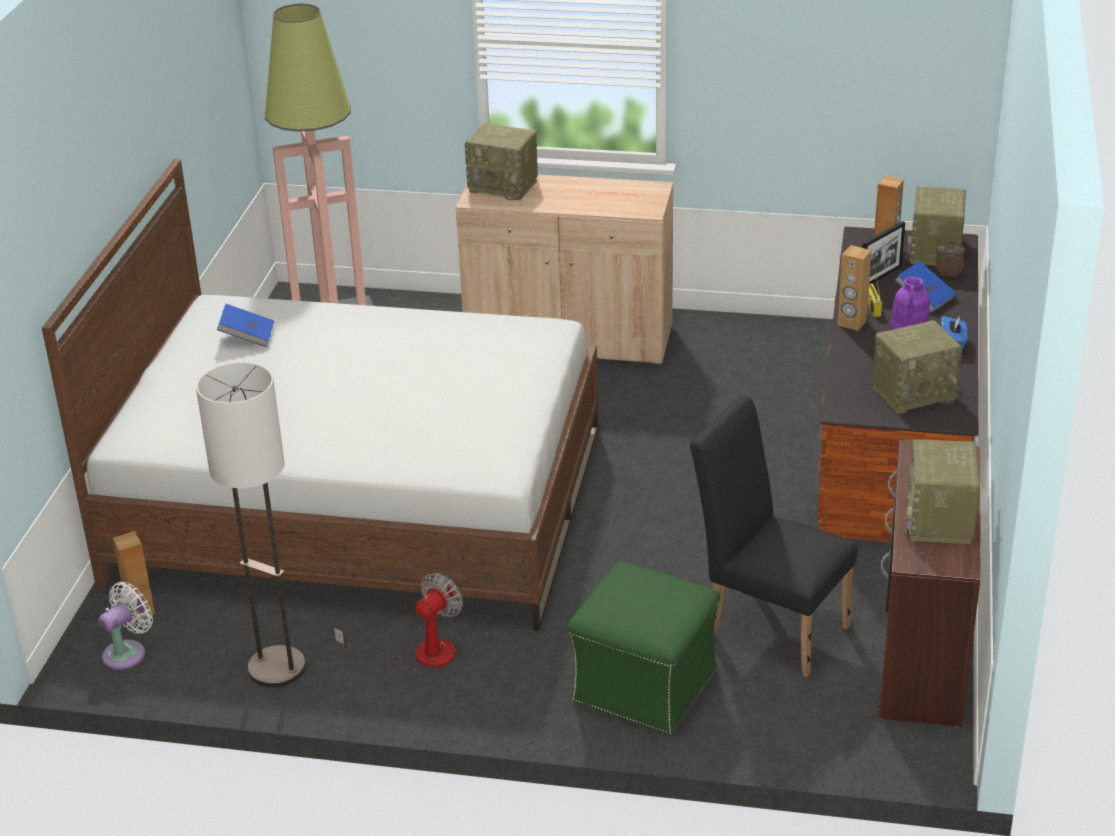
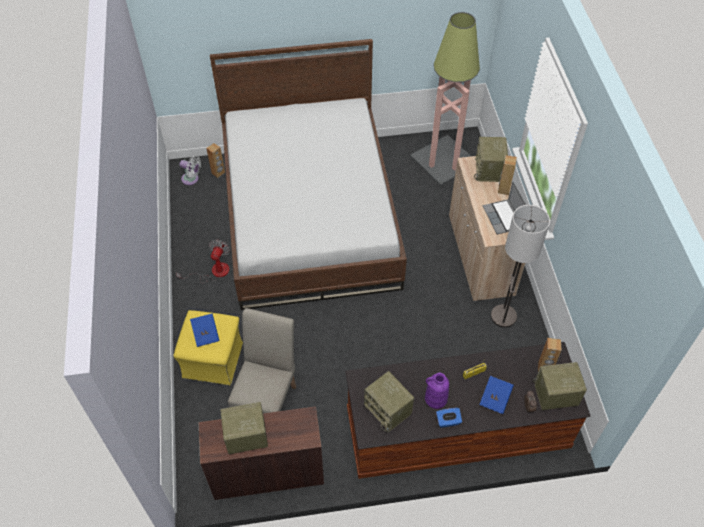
camera: 70 degrees right, 20 degrees up
(247, 337) = (331, 126): blue book -> blue book (206, 334)
(276, 668) = (193, 228): floor lamp -> floor lamp (503, 316)
(419, 655) = (213, 272): fan -> fan turned 90 degrees counterclockwise
(613, 194) = (503, 218): none -> laptop
(643, 685) = (213, 359): green ottoman -> yellow ottoman
(769, 626) = (268, 400): black chair -> beige chair
(852, 323) = (451, 366): brown speaker -> brown speaker (503, 189)
(880, 277) = (510, 371): picture frame -> none

